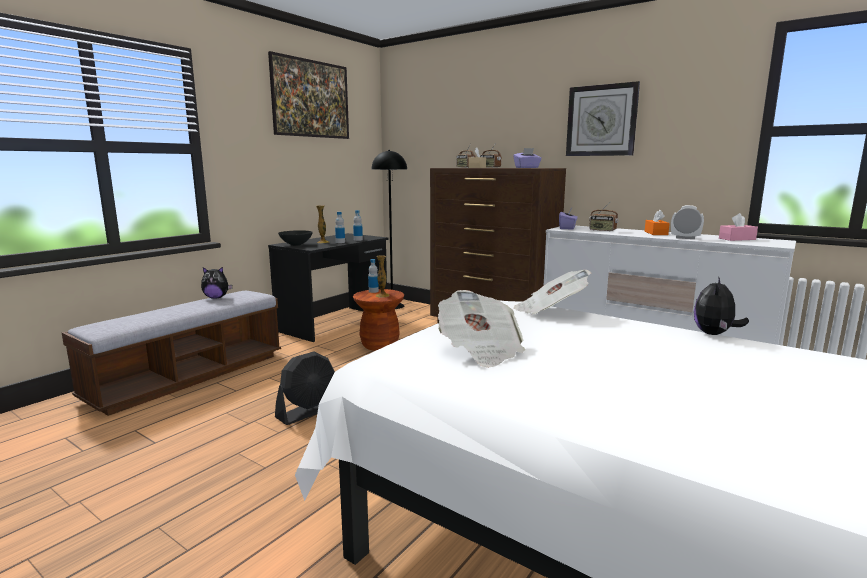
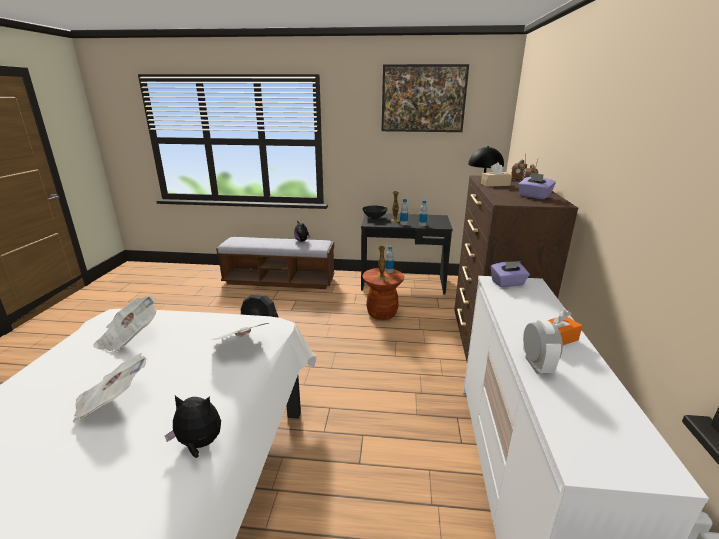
camera: 60 degrees right, 10 degrees up
(601, 120) = (621, 152): wall clock -> none
(602, 230) = (521, 303): radio -> none
(636, 358) = (113, 401): none -> newspaper
(737, 239) = (602, 415): pink tissue box -> none

